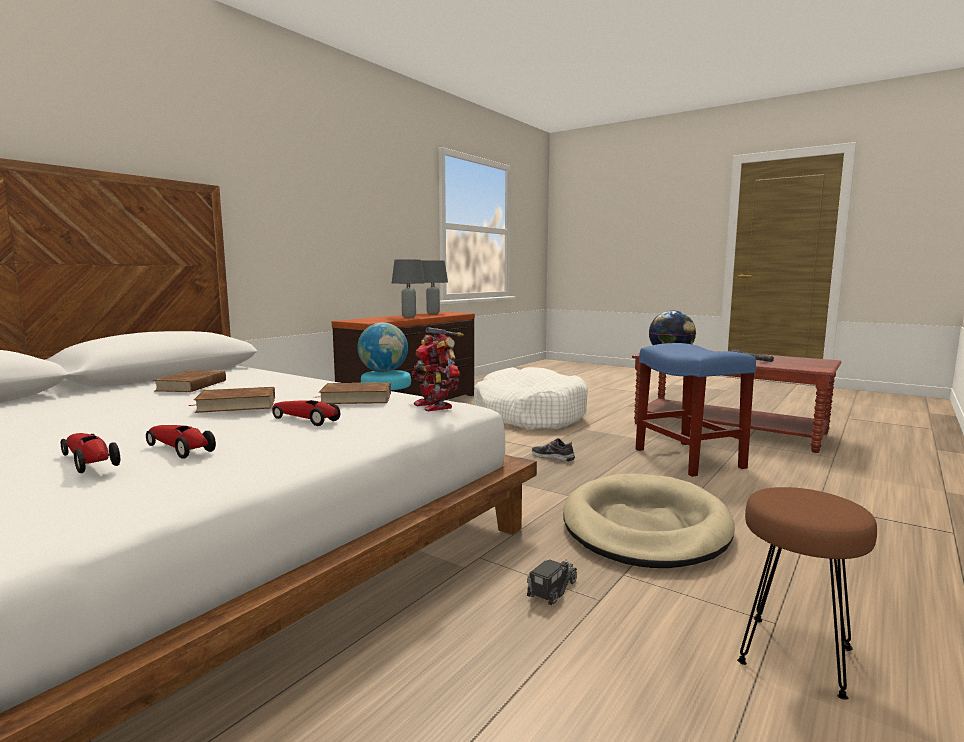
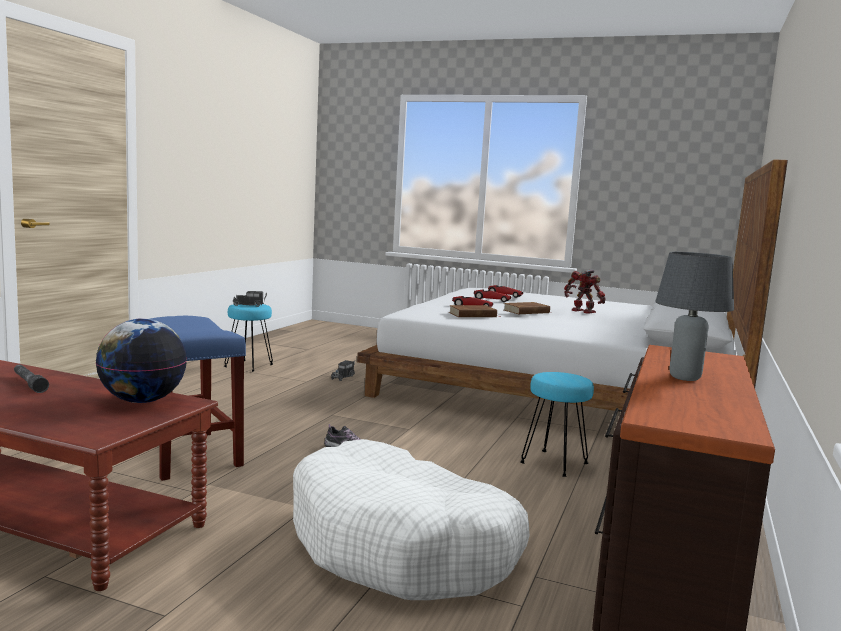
camera: 165 degrees right, 0 degrees up
(192, 386) = (607, 325): brown book -> none
(383, 372) = (566, 377): globe -> none
(433, 313) = (714, 411): grey table lamp -> none
(435, 406) = (418, 312): toy robot -> toy robot (582, 311)
(645, 527) = (282, 398): beige dog bed -> none
(793, 654) = (249, 366): brown stool -> turquoise stool
(807, 501) = (250, 305): none -> toy truck

